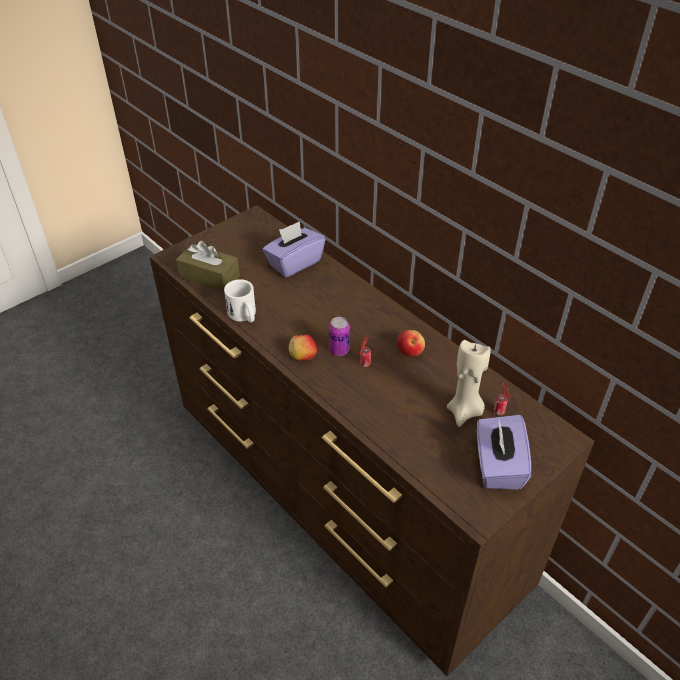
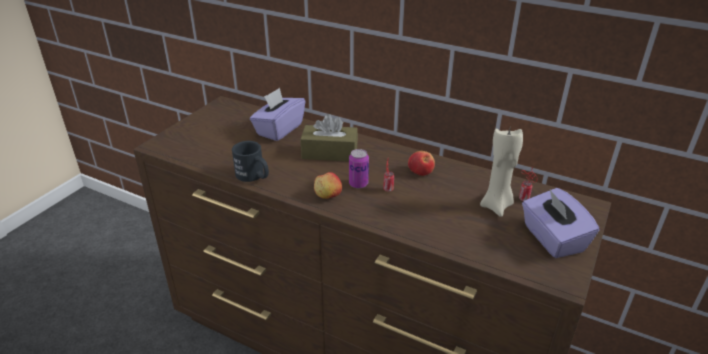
camera: 20 degrees left, 10 degrees down
(209, 276) = (203, 153): brown tissue box -> brown tissue box (329, 153)
(244, 315) = (254, 176): white mug -> black mug

